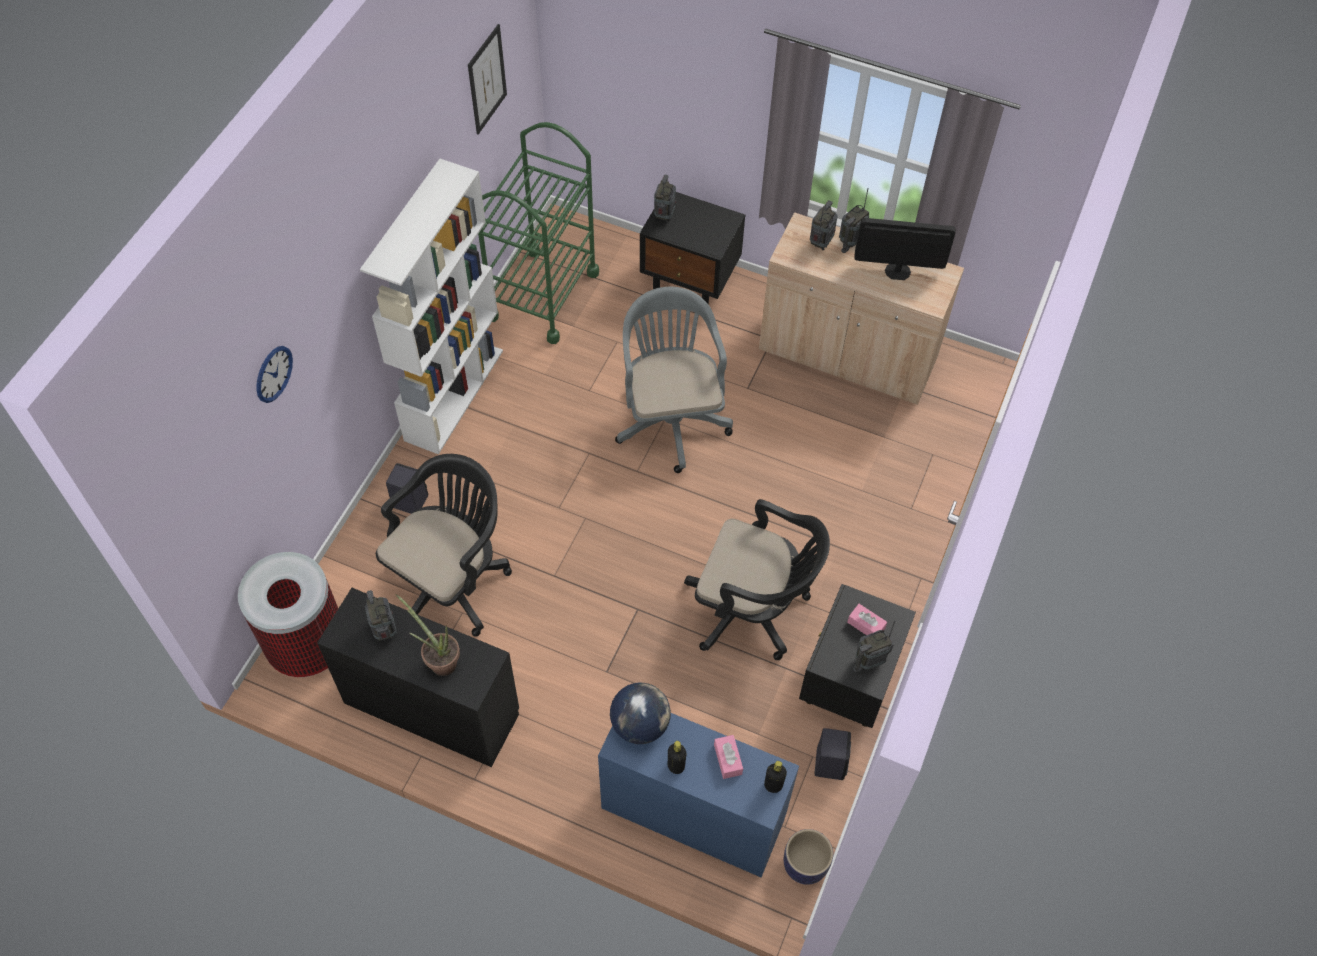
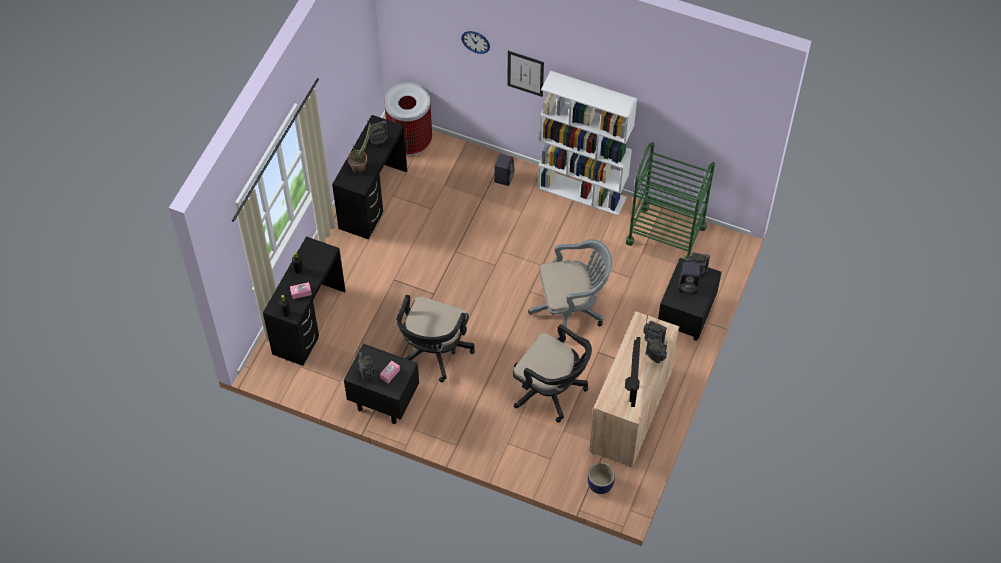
camera: 90 degrees right, 0 degrees up
(452, 581) = (451, 202): black office chair -> black office chair (551, 390)
(487, 79) = (703, 114): picture -> picture (525, 73)
(640, 724) = (322, 254): globe -> none
(692, 813) = (309, 322): blue desk -> black desk
(805, 865) = (277, 375): planter -> planter (600, 485)
(829, 762) = (336, 389): black speaker -> black speaker (689, 285)

